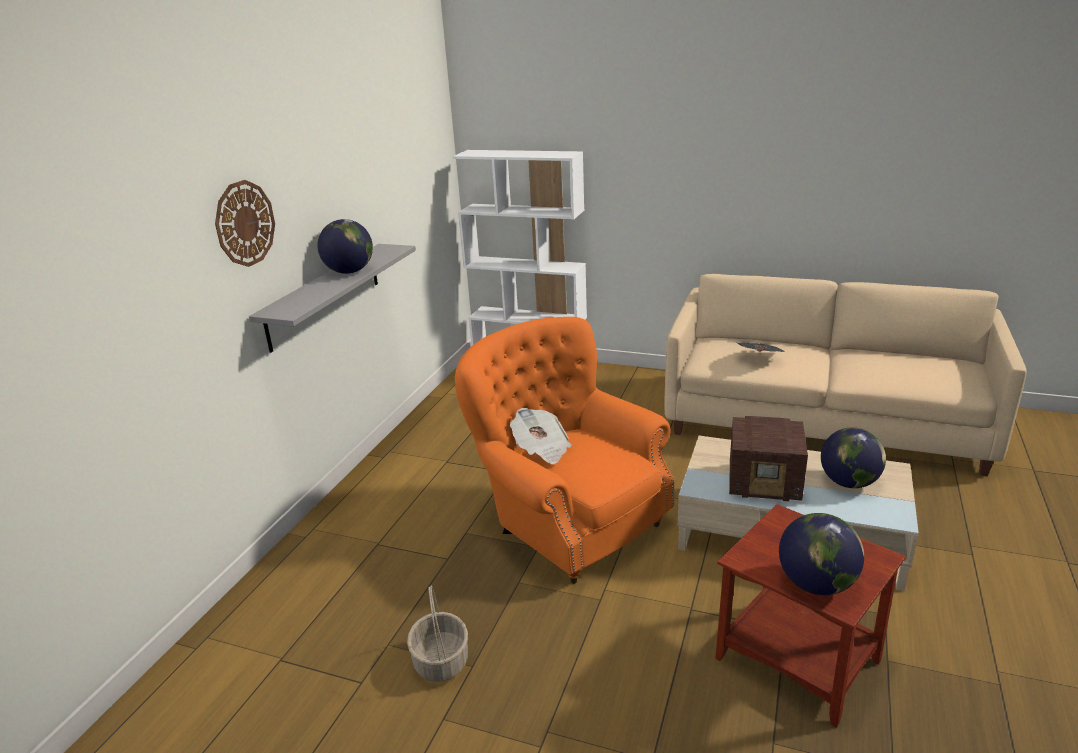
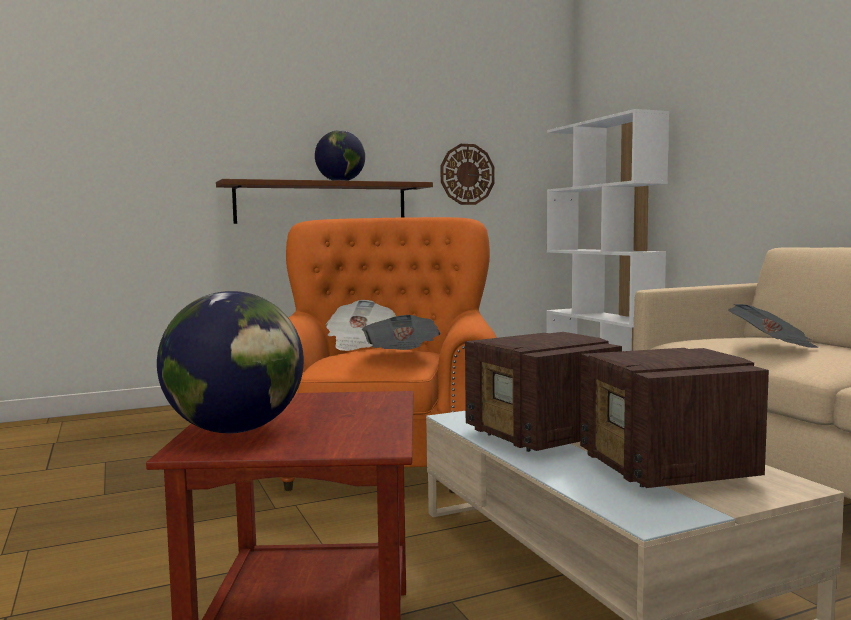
camera: 45 degrees right, 20 degrees down
(245, 223) = (233, 105): wall clock -> wall clock (467, 174)
(325, 295) = (322, 203): grey shelf -> brown shelf
(441, 662) = (99, 483): basket -> none
(609, 453) = (402, 356): none -> newspaper
(849, 482) = (666, 470): globe -> radio

